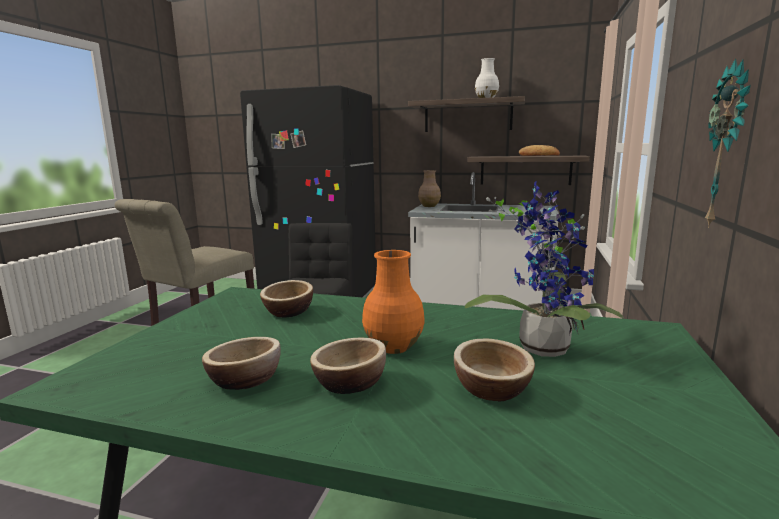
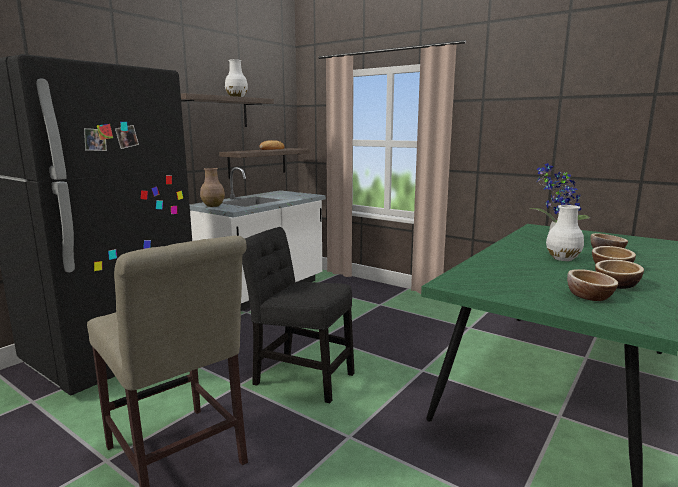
camera: 70 degrees left, 0 degrees up
(288, 312) = (500, 272): bowl -> bowl (589, 296)
(393, 347) = (563, 258): orange vase -> white vase
(729, 146) = (543, 145): wall clock -> none

